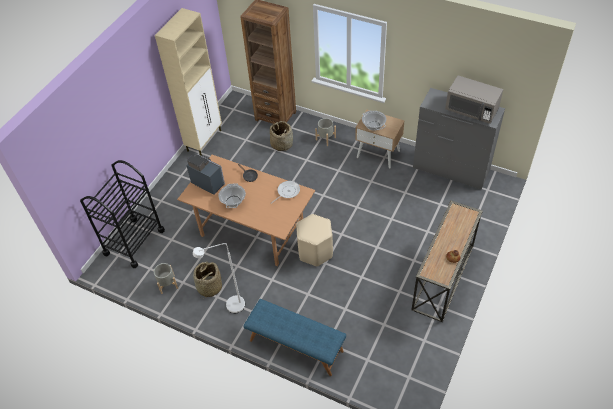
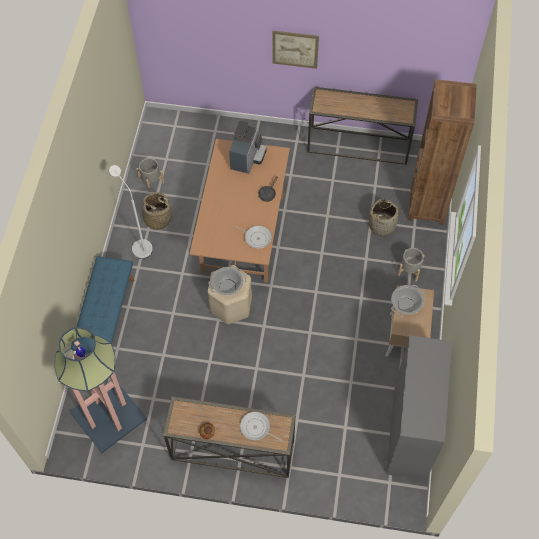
camera: 70 degrees right, 10 degrees up
(134, 242) = (194, 133): black cart -> none
(142, 105) = (295, 49): none -> picture
(204, 140) = (358, 145): beige cabinet -> console table
(233, 201) = (227, 190): cooking pot -> cooking pot (228, 286)
(391, 362) = (109, 416): none -> floor lamp
(456, 226) = (257, 428): none -> frying pan
(471, 110) = (424, 399): grey microwave -> none

